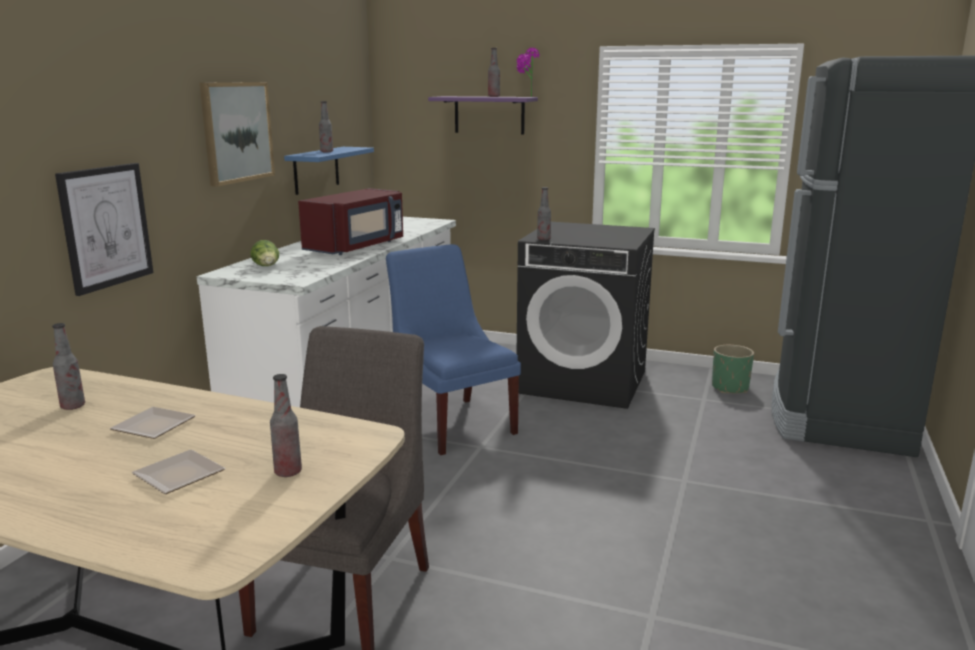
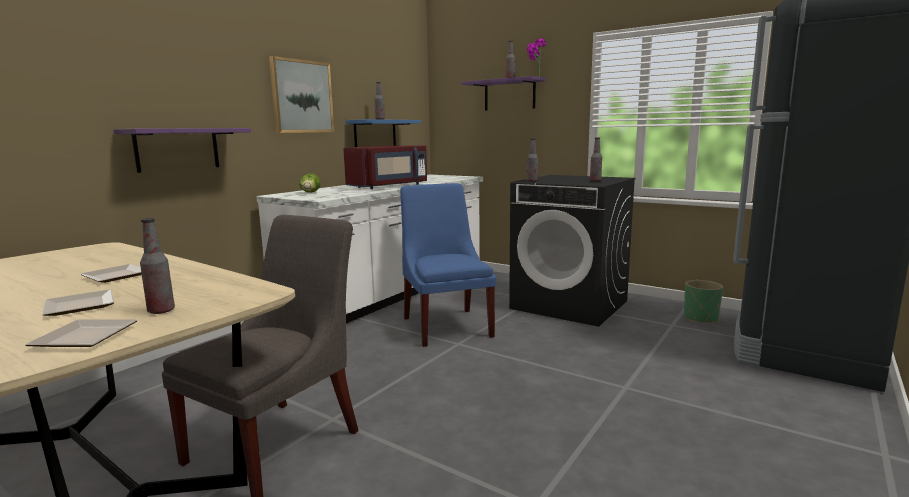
camera: 15 degrees right, 5 degrees down
(73, 406) = (85, 262): bottle -> bottle (595, 180)
(106, 227) = (177, 149): picture -> purple shelf
(255, 514) = (89, 336): none -> plate

